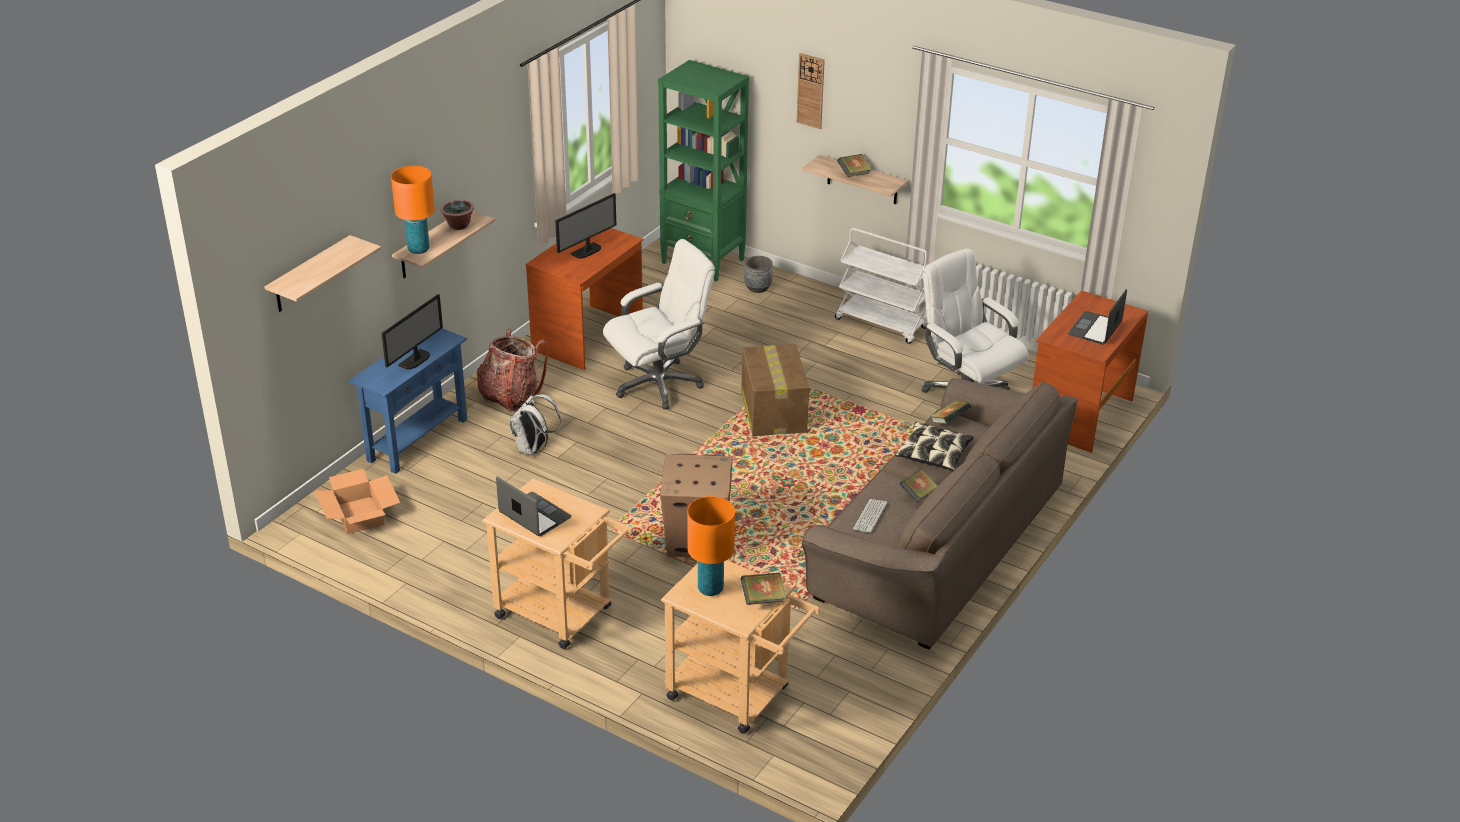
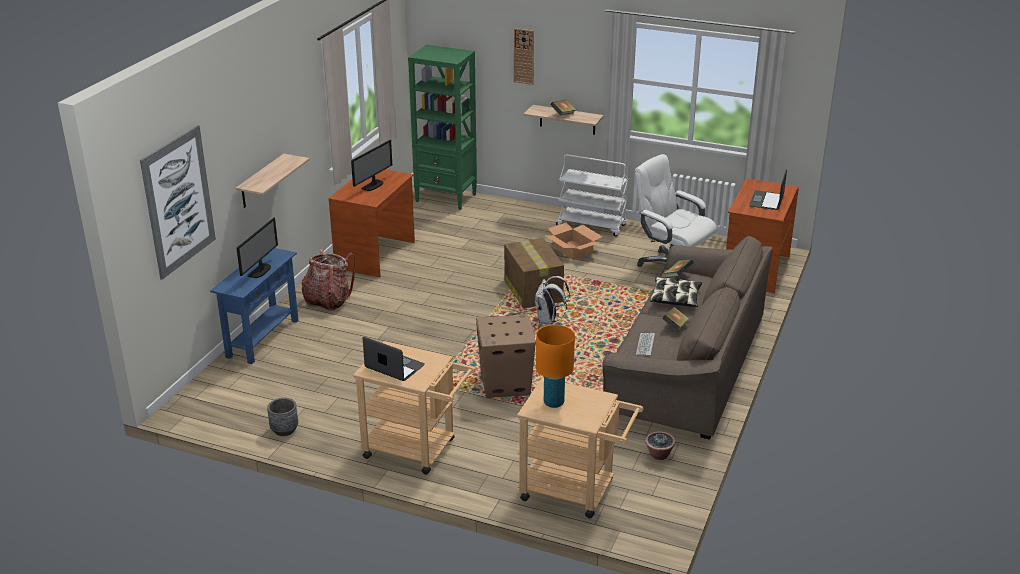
camera: 10 degrees left, 5 degrees down
(310, 275) = (178, 201): shelf -> picture
(359, 515) = (230, 397): cardboard box -> cardboard box (572, 250)
(418, 249) = (256, 182): orange table lamp -> none
(458, 225) = (282, 164): potted plant -> potted plant (659, 455)
(533, 449) = (357, 335): white backpack -> white backpack (548, 320)
(659, 384) = (440, 281): white office chair -> none
(758, 288) = (492, 211): grey planter -> grey planter (284, 430)
(763, 599) = (598, 405): book -> none

